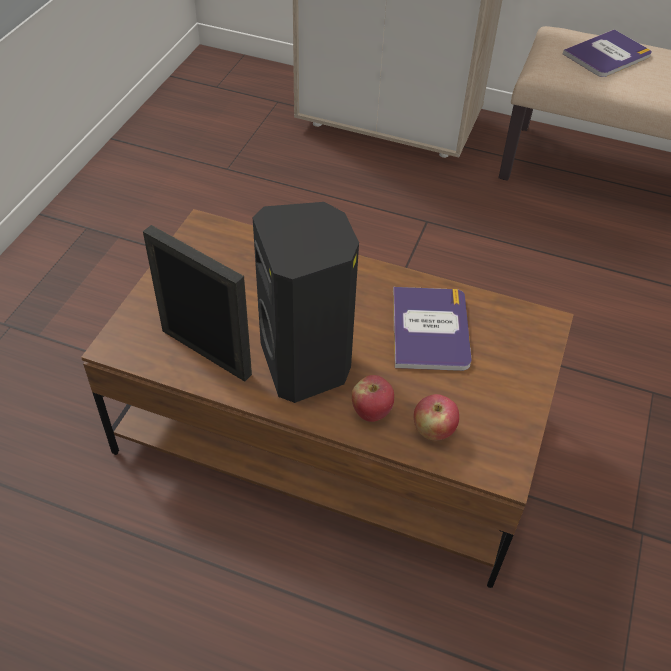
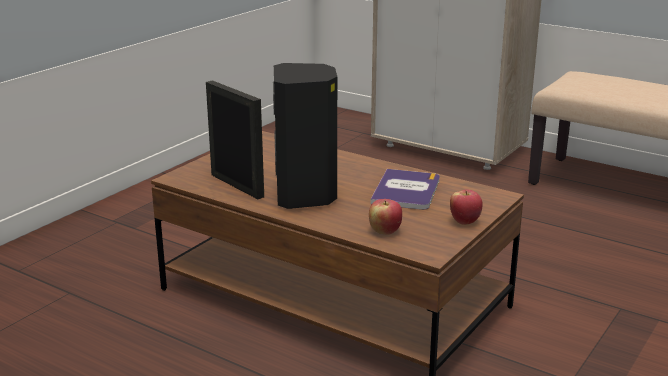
camera: 15 degrees right, 25 degrees down
(371, 411) = (342, 219): apple -> apple (464, 221)
(607, 55) = (611, 83): book -> none

